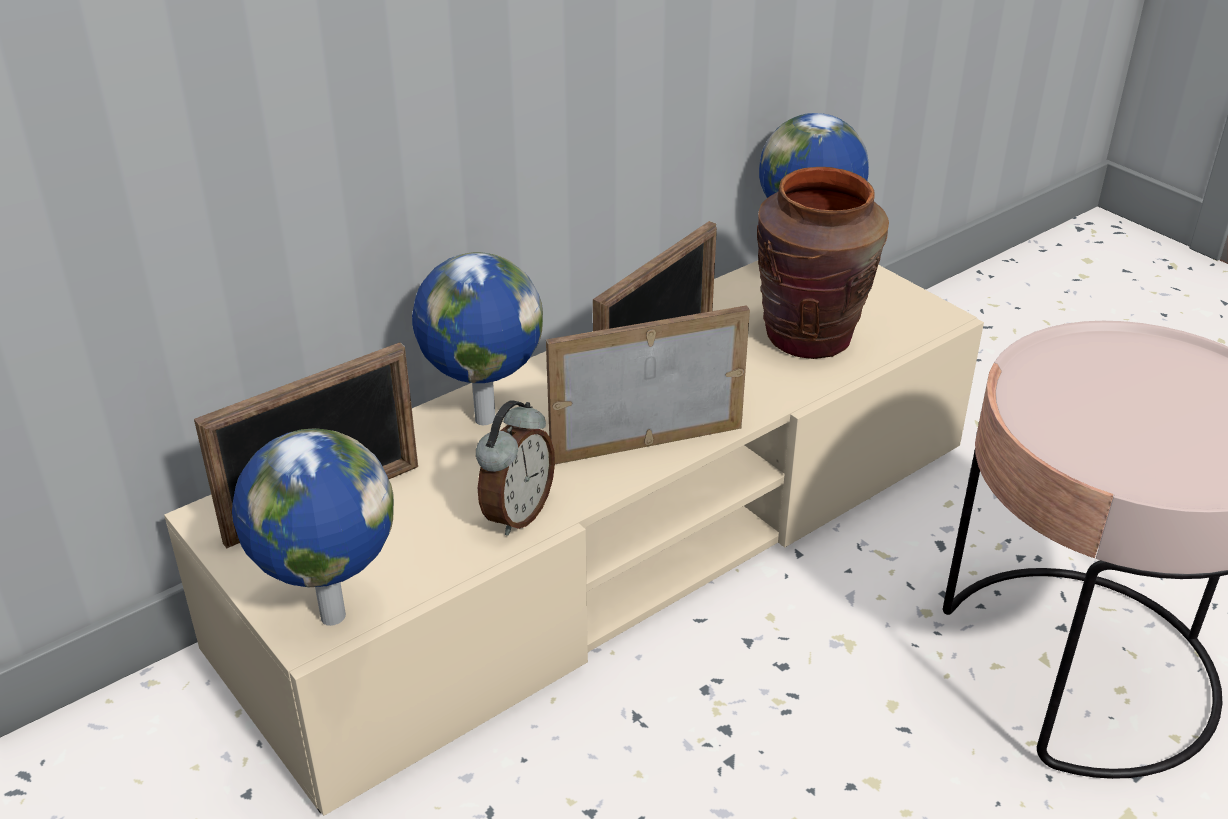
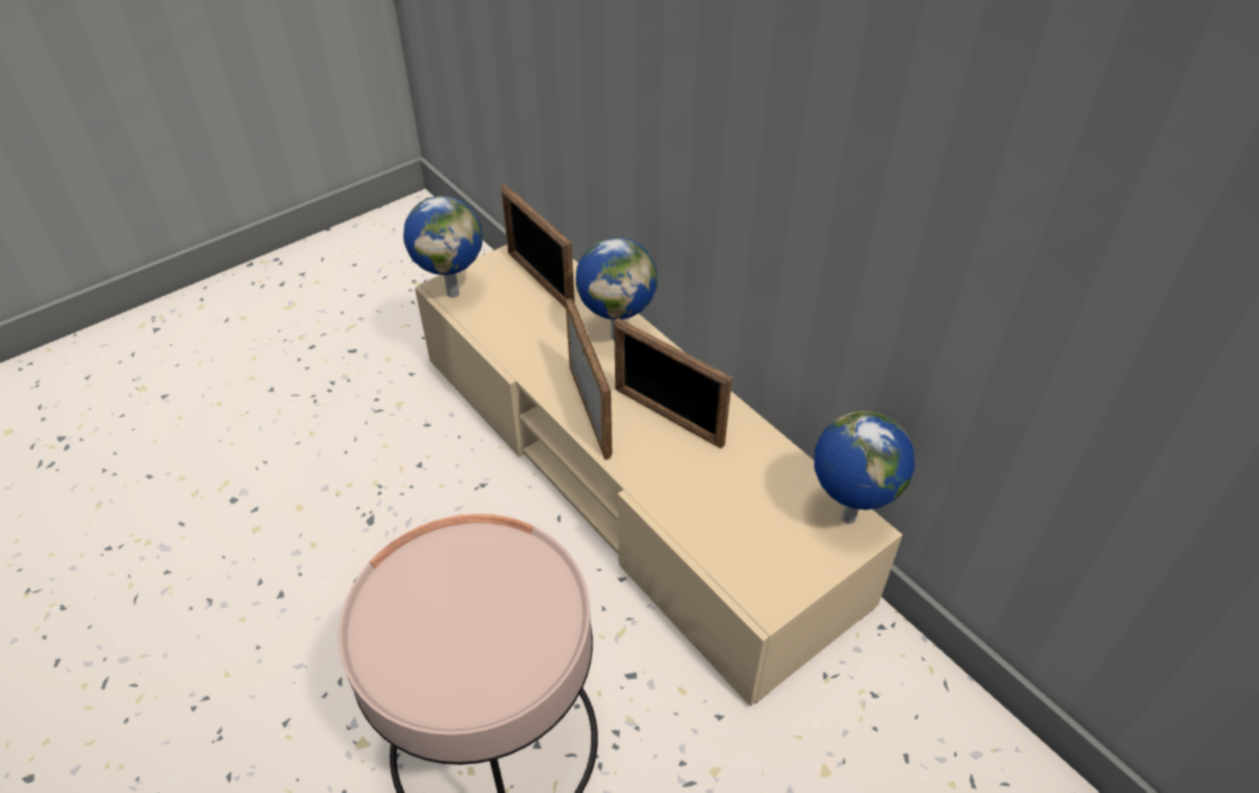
camera: 90 degrees right, 10 degrees up
(516, 514) = (524, 354): alarm clock -> none
(810, 337) = (724, 509): brown vase -> none

